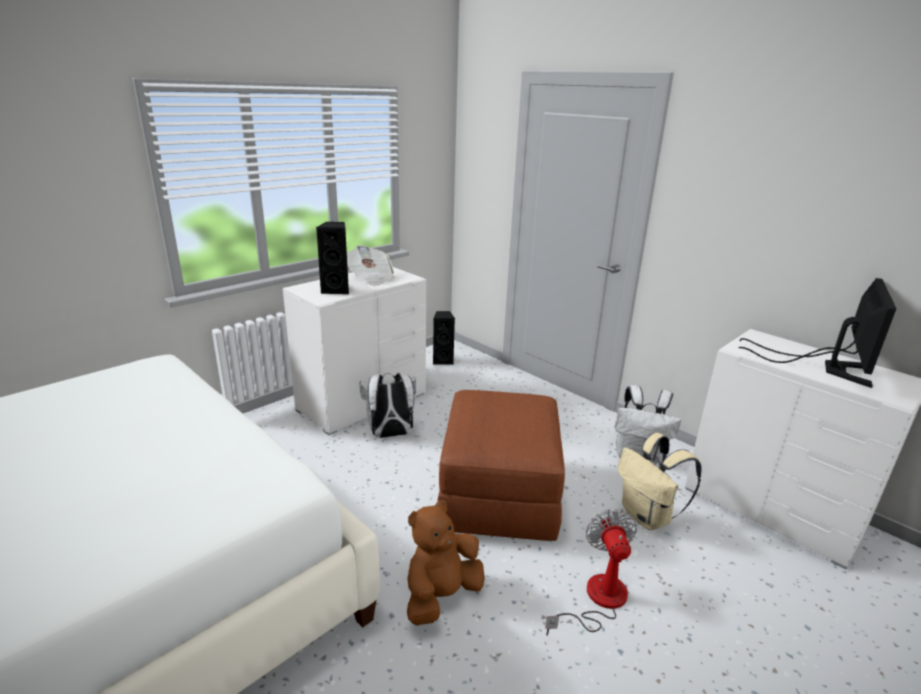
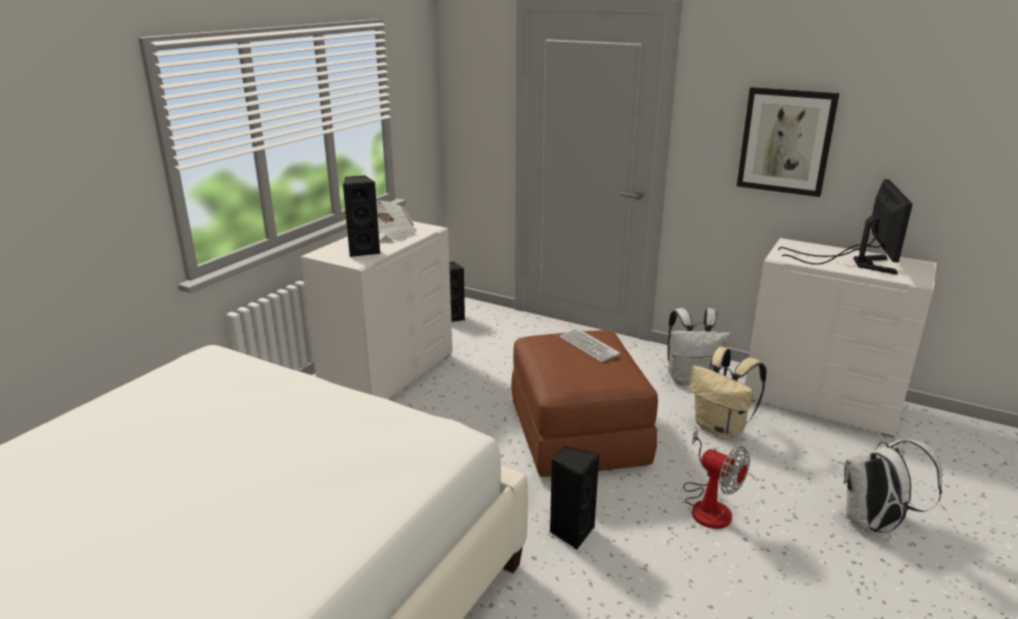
camera: 15 degrees left, 0 degrees up
(390, 434) = (438, 400): white backpack -> white backpack (873, 524)
(441, 596) = (571, 532): brown plush toy -> black speaker
(518, 409) = (589, 346): none -> keyboard
(597, 600) = (708, 505): fan -> fan turned 150 degrees clockwise
(767, 227) = (786, 141): none -> picture

